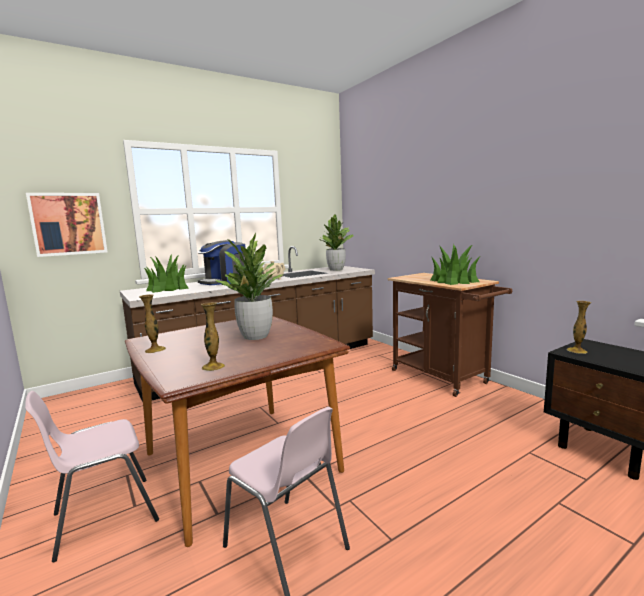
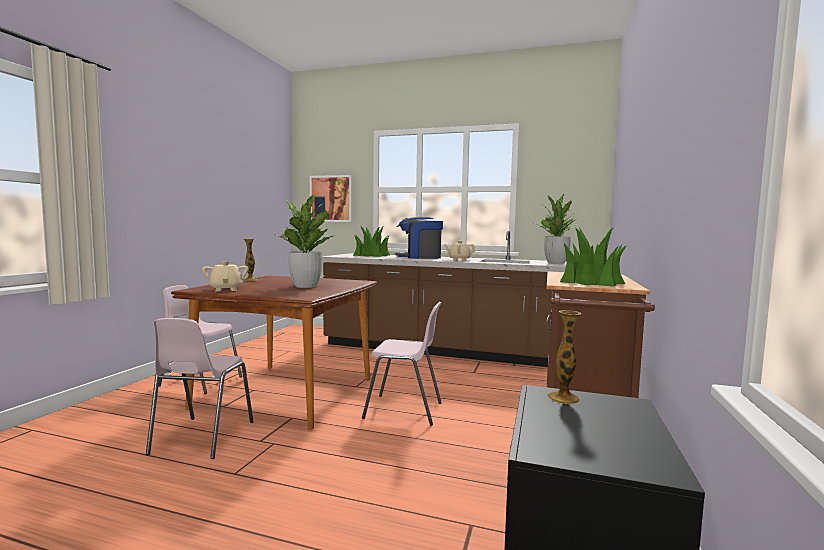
camera: 50 degrees right, 5 degrees down
(213, 367) = (226, 289): vase -> beige teapot
(354, 419) = (404, 410): none -> pink chair

